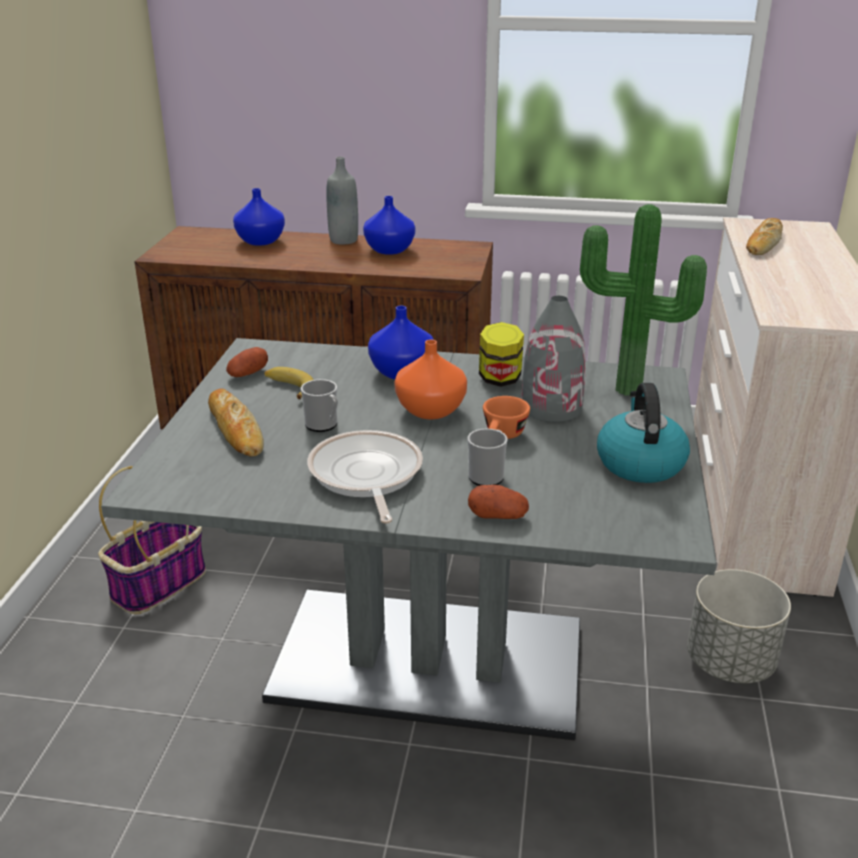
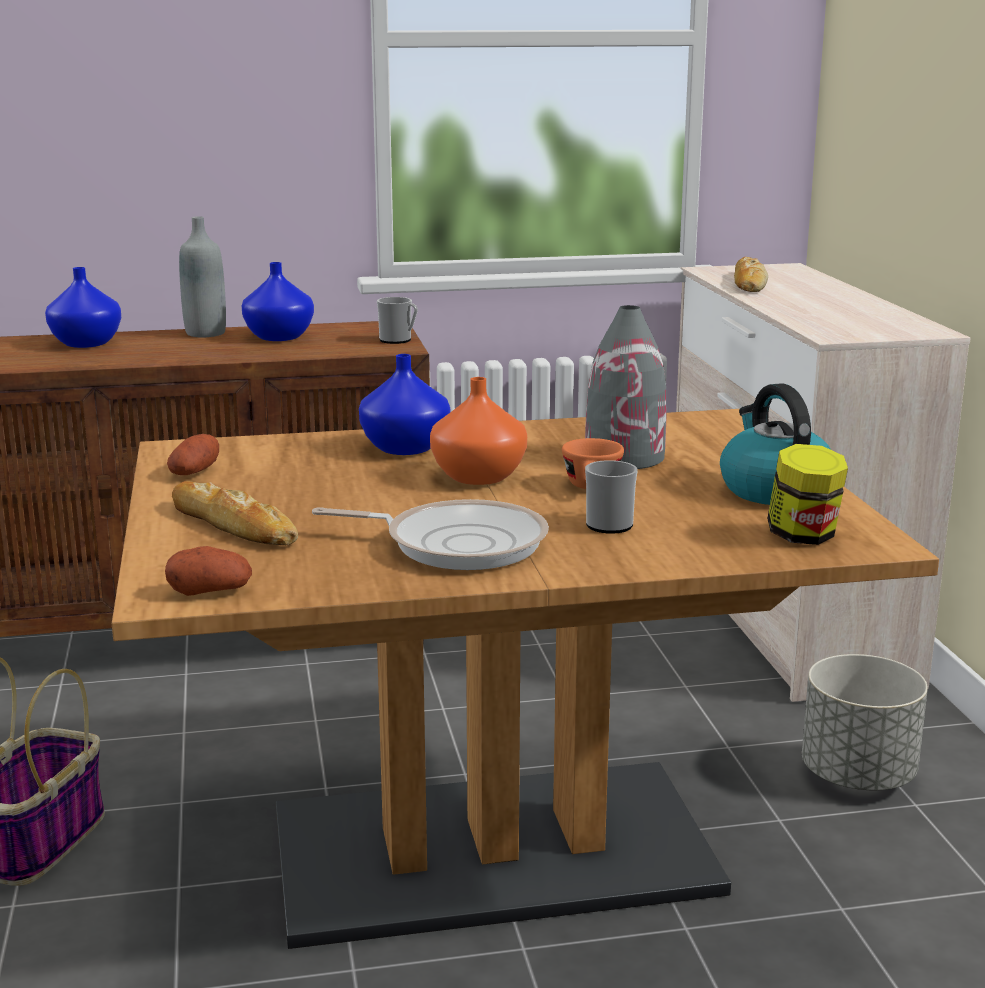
camera: 20 degrees left, 10 degrees down
(289, 388) = (267, 478): banana -> none
(323, 425) = (352, 506): mug -> mug (398, 340)
(365, 476) = (457, 544): frying pan -> frying pan turned 135 degrees clockwise
(428, 662) = (492, 852): grey dining table -> brown dining table
(498, 515) = (658, 555): potato -> potato (210, 591)
(500, 379) = (536, 441): jar -> jar (803, 536)
(628, 392) = (700, 434): potted plant -> none

